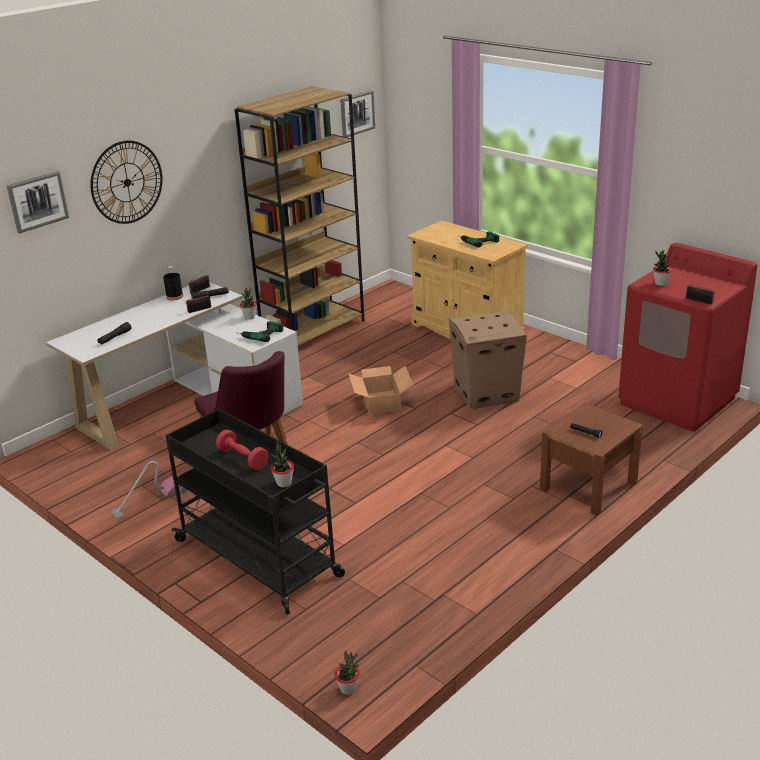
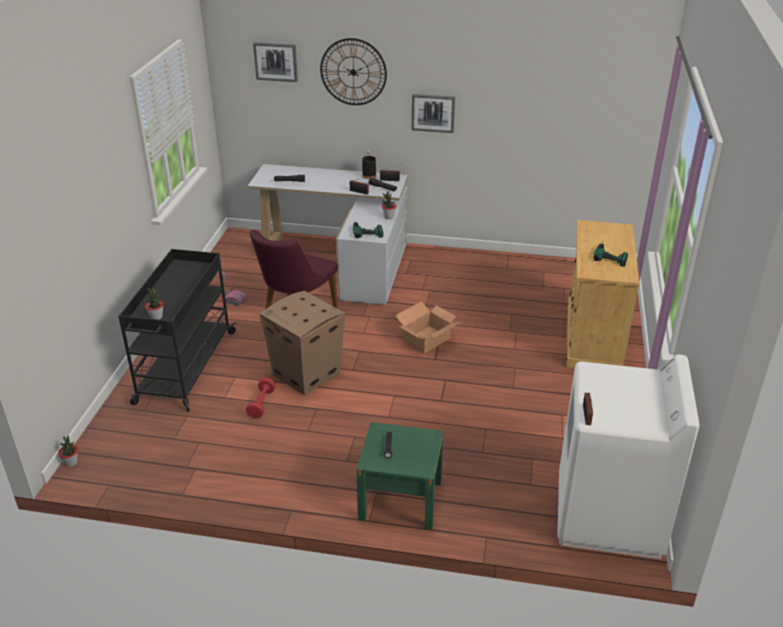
camera: 55 degrees right, 5 degrees up
(243, 458) = (177, 290): red dumbbell -> red dumbbell (261, 404)
(313, 330) = (501, 264): brown bookcase -> none
(357, 113) = (626, 89): picture -> picture (433, 113)
(487, 393) = (497, 388): cardboard box -> cardboard box (307, 373)
(588, 486) = (400, 499): brown nightstand -> green nightstand
(660, 283) = (601, 379): potted plant -> none
(678, 401) = (609, 515): red washing machine -> white washing machine

